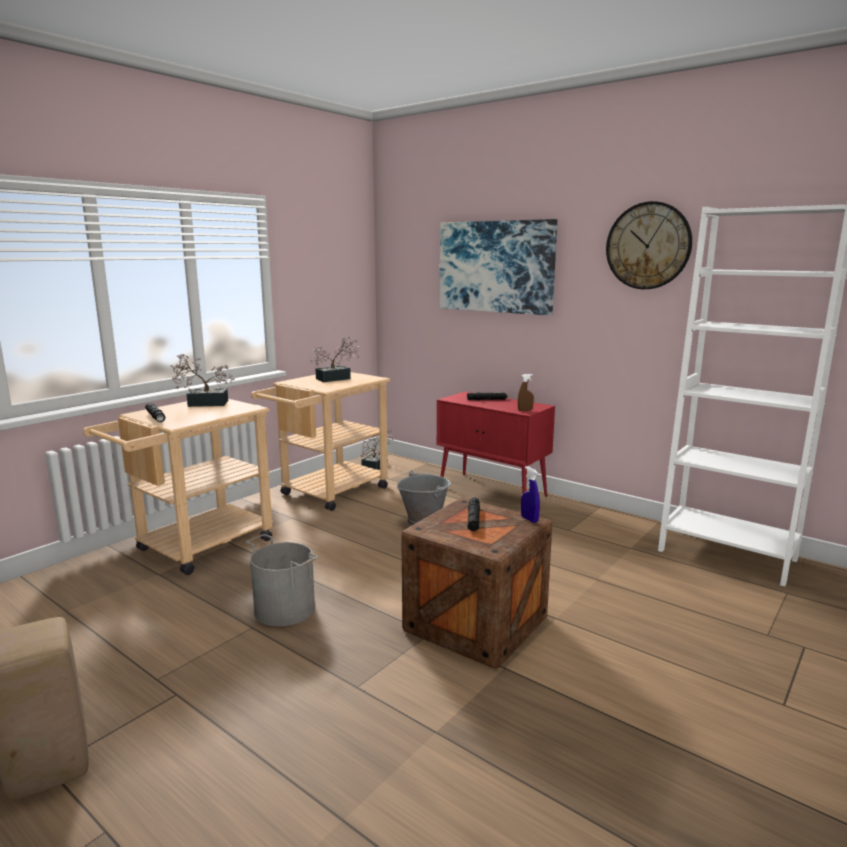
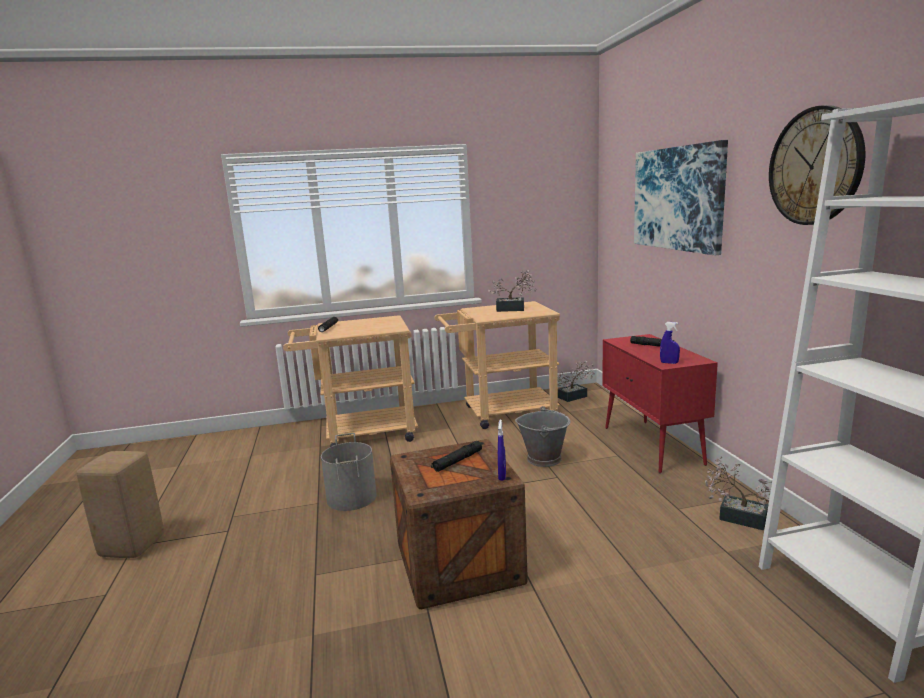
camera: 40 degrees right, 0 degrees up
(203, 403) = (378, 321): potted plant -> potted plant (737, 516)
(525, 410) = (669, 363): brown spray bottle -> blue spray bottle

